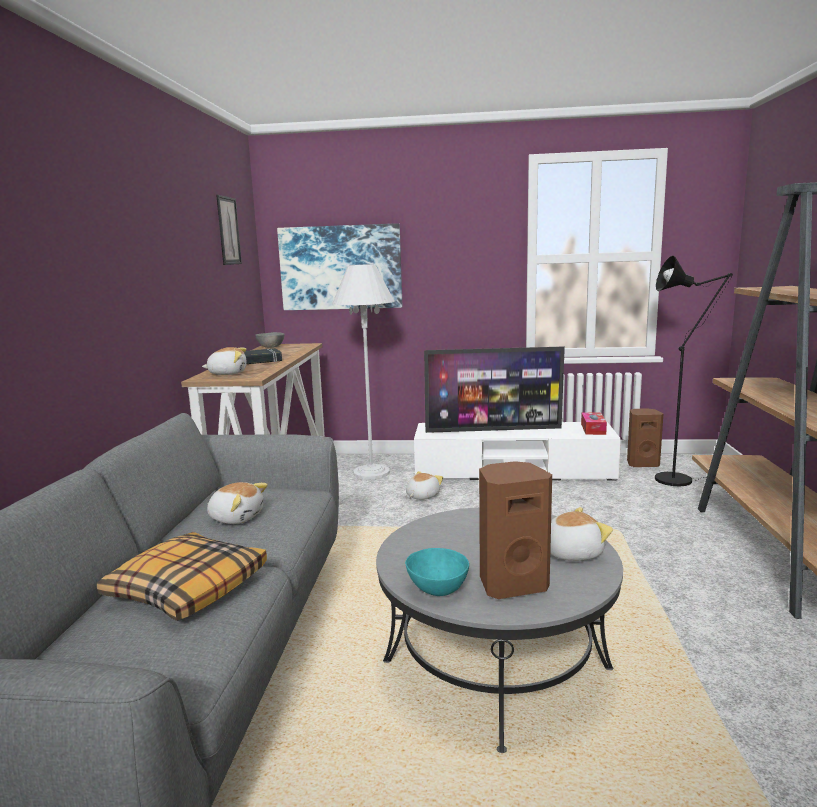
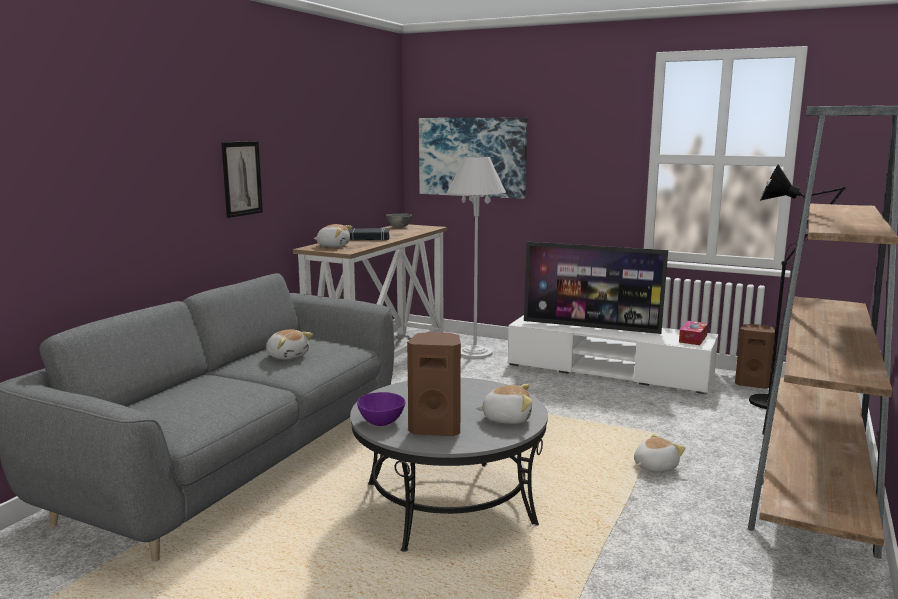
camera: 20 degrees right, 0 degrees up
(187, 588) = (220, 391): pillow -> none
(228, 231) = (365, 122): picture -> picture (242, 178)
(422, 496) = (502, 378): plush toy -> plush toy (654, 467)
(437, 588) = (381, 421): turquoise bowl -> purple bowl

